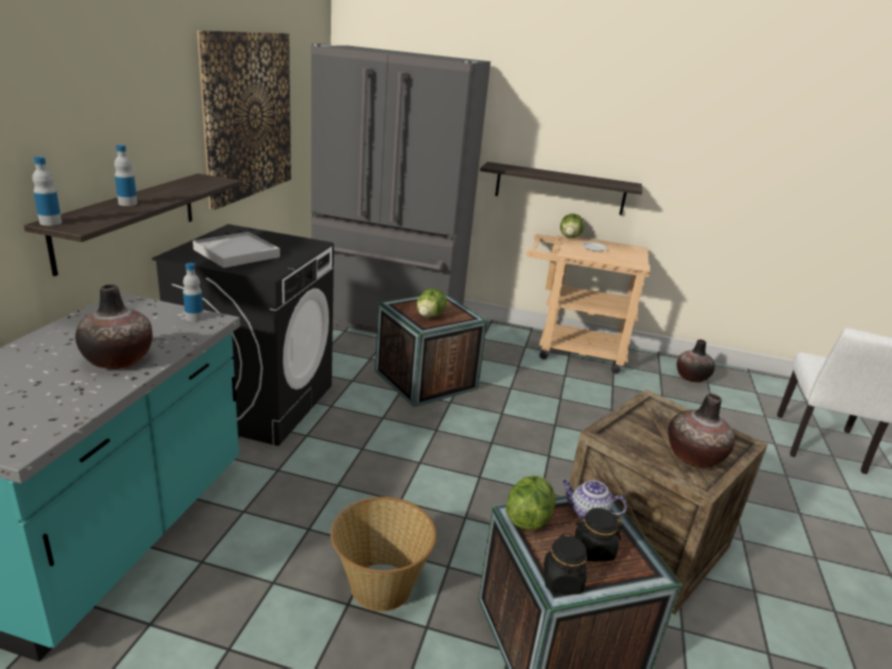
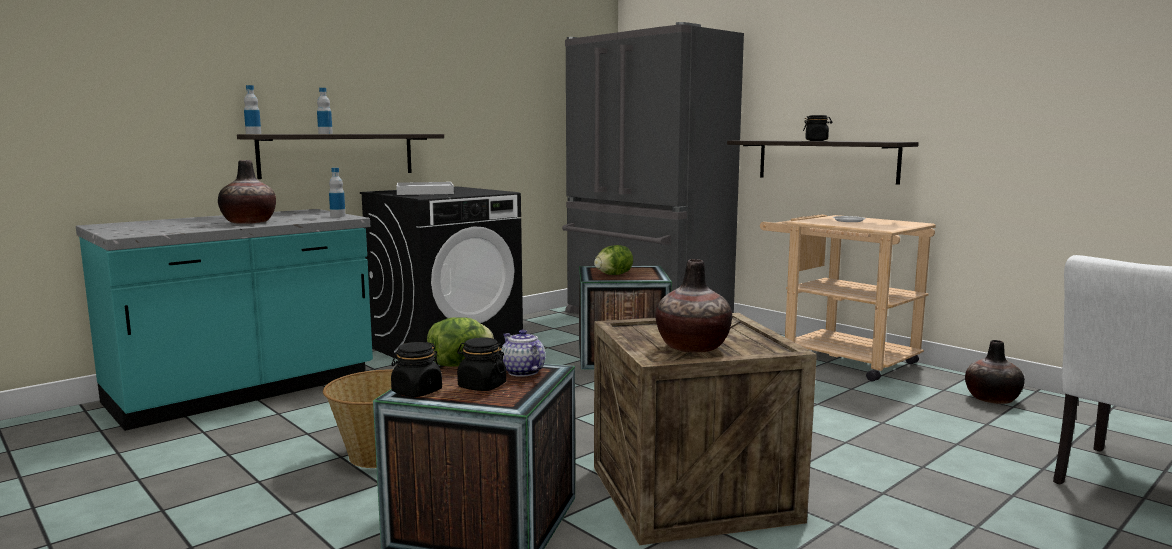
camera: 35 degrees right, 15 degrees down
(248, 116) = (491, 97): picture -> none
(560, 174) = (816, 140): none -> black jar
(570, 237) = (833, 215): lettuce -> none

